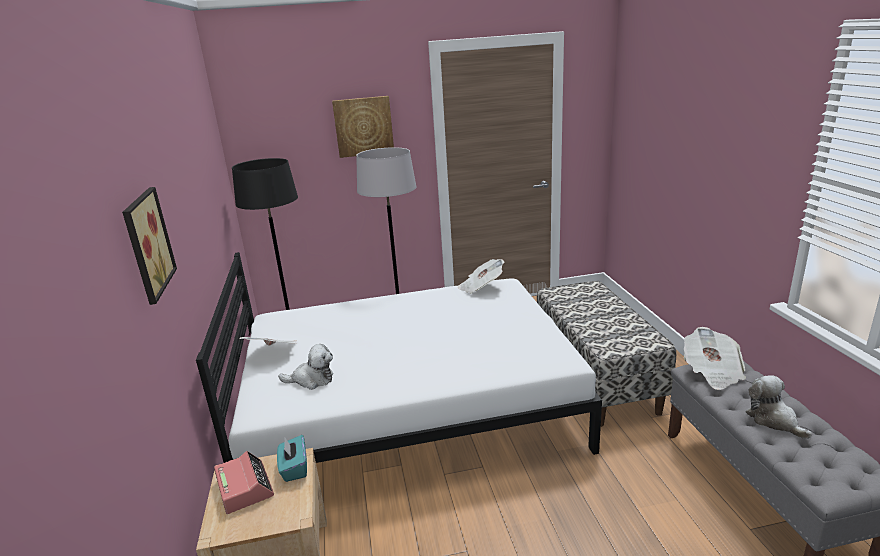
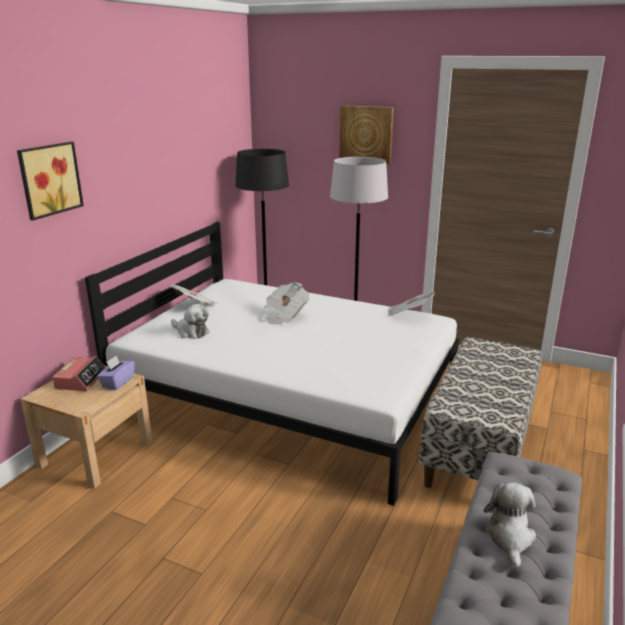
camera: 35 degrees right, 0 degrees up
(294, 468) = (117, 382): turquoise tissue box -> purple tissue box
(712, 372) = (518, 471): newspaper -> newspaper (284, 315)

